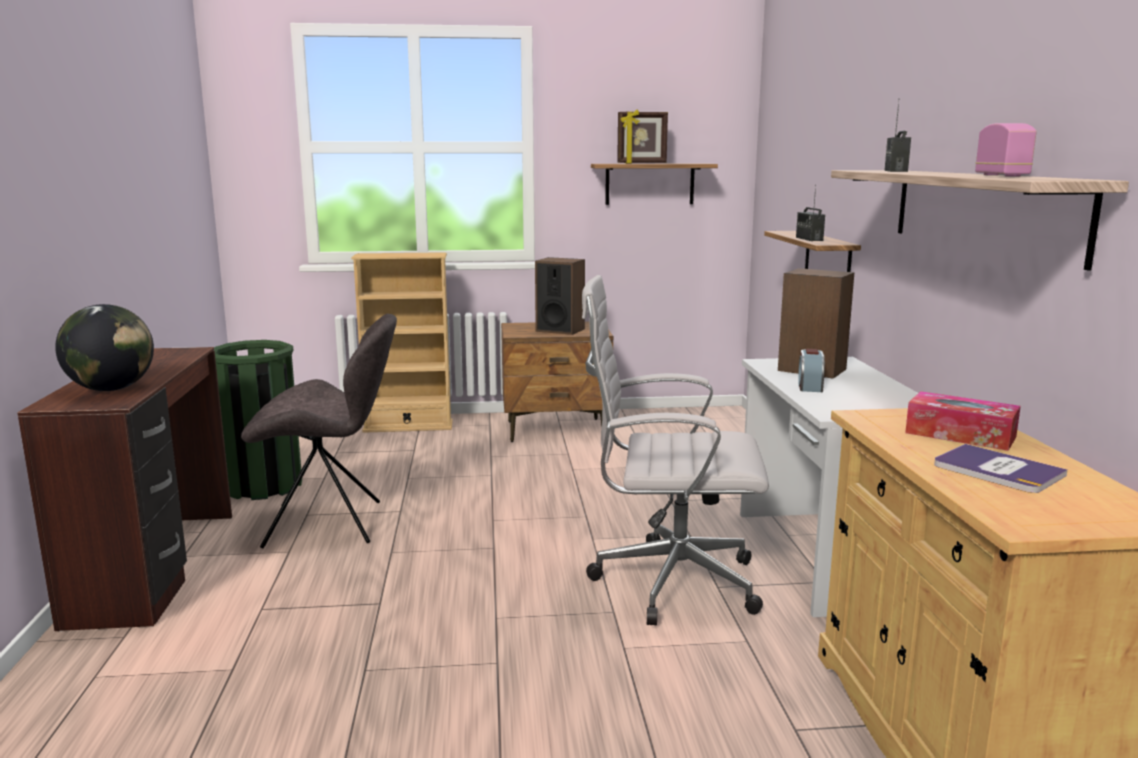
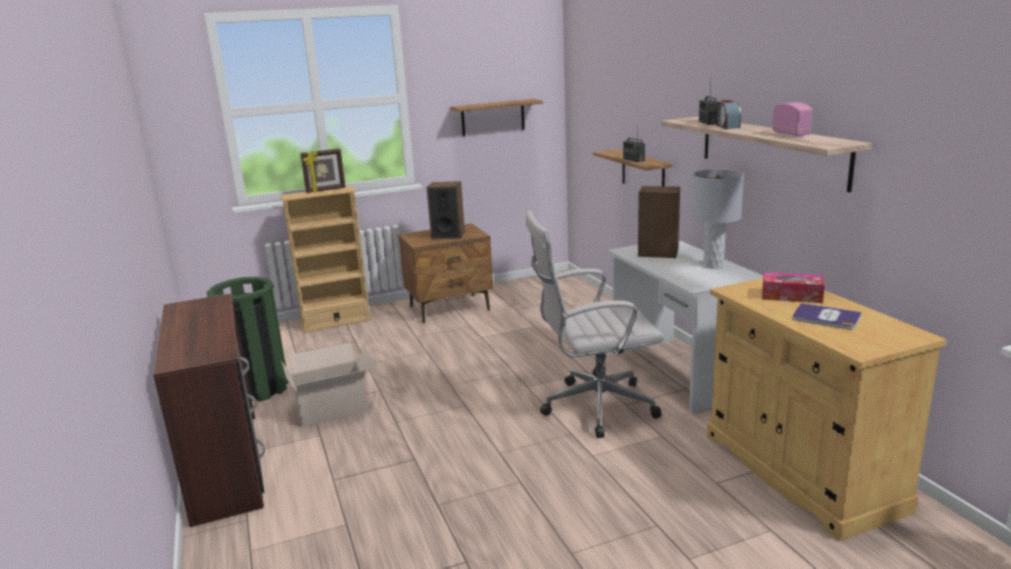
camera: 15 degrees left, 5 degrees up
(111, 389) = (201, 343): globe -> none
(329, 524) = (334, 409): grey chair -> cardboard box
(642, 163) = (489, 104): picture frame -> picture frame (326, 190)
(809, 386) = (666, 266): alarm clock -> alarm clock (727, 126)
(884, 393) = (713, 265): none -> grey table lamp

